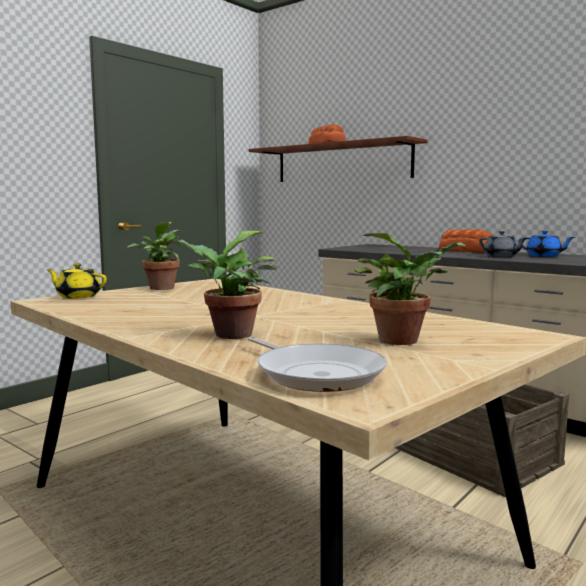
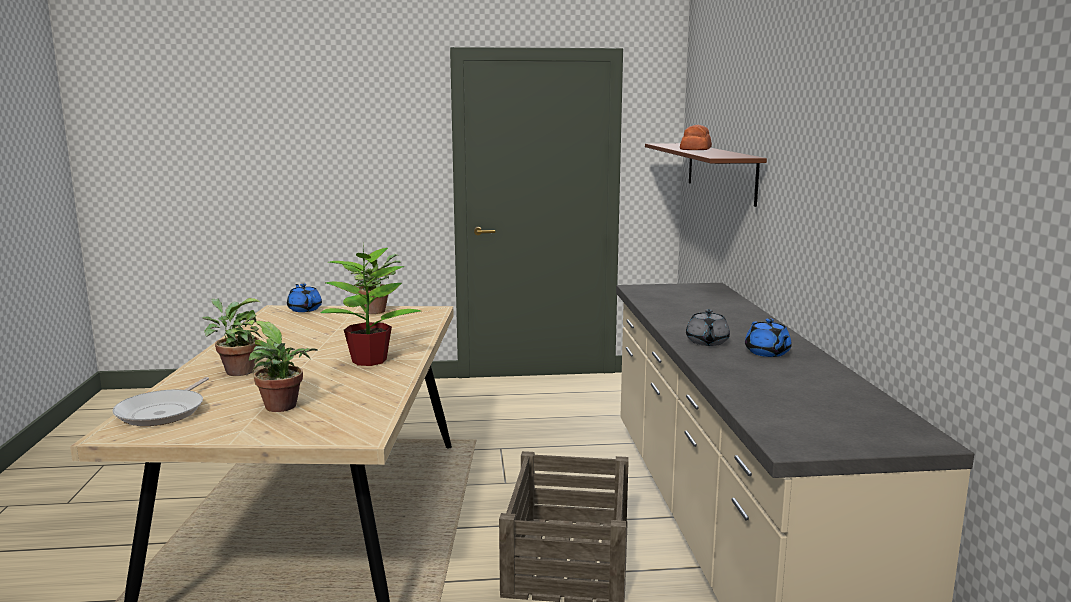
camera: 45 degrees right, 5 degrees up
(78, 296) = (304, 309): yellow teapot -> blue teapot
(312, 307) = (370, 360): none -> potted plant
(467, 251) = (740, 322): bread -> none

